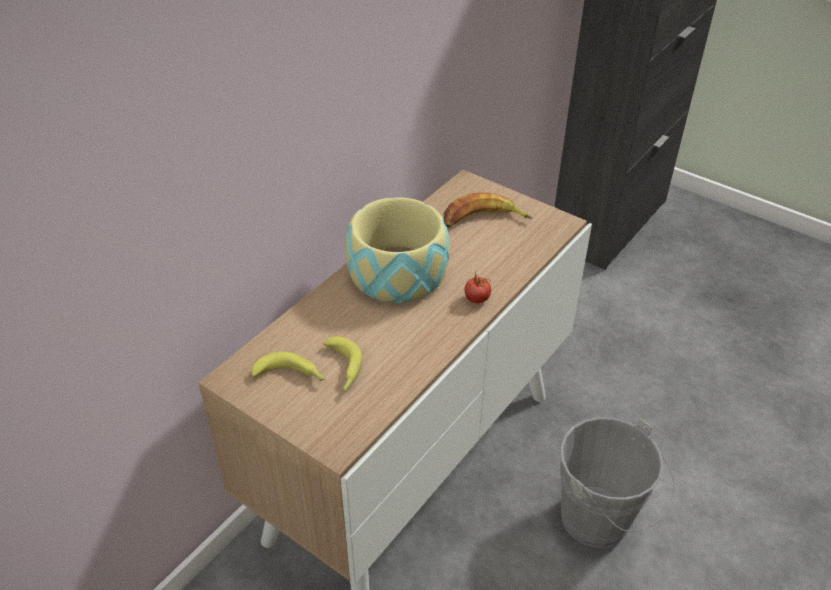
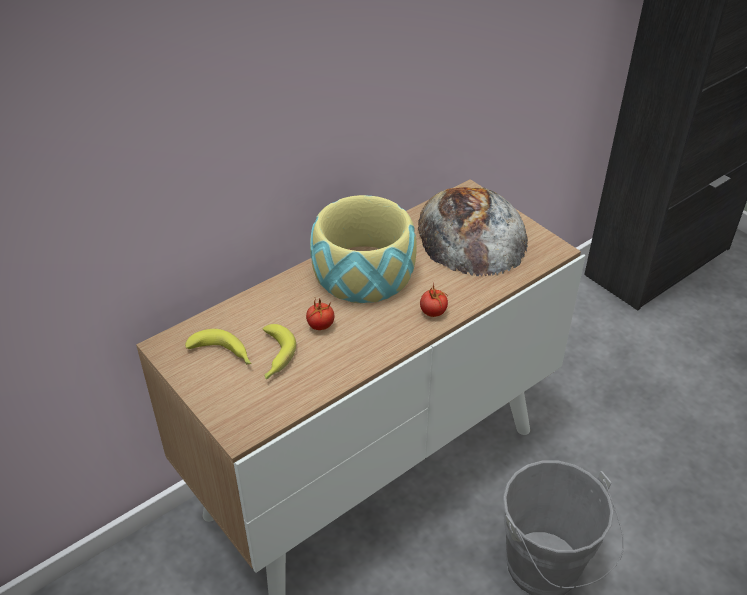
camera: 15 degrees right, 0 degrees up
(376, 331) = (320, 326): none -> tomato
(483, 220) = (471, 233): banana -> bread

